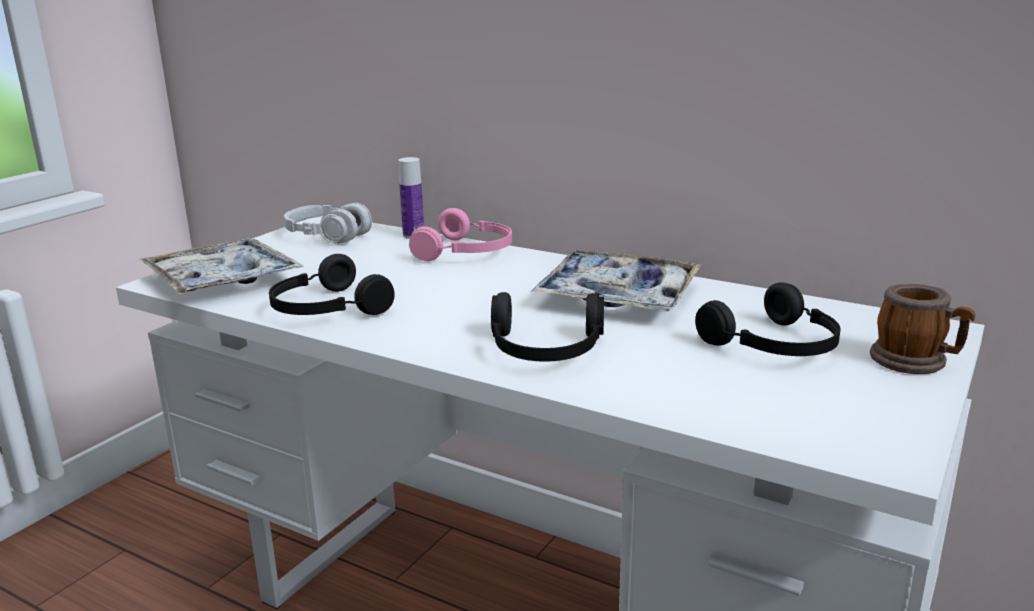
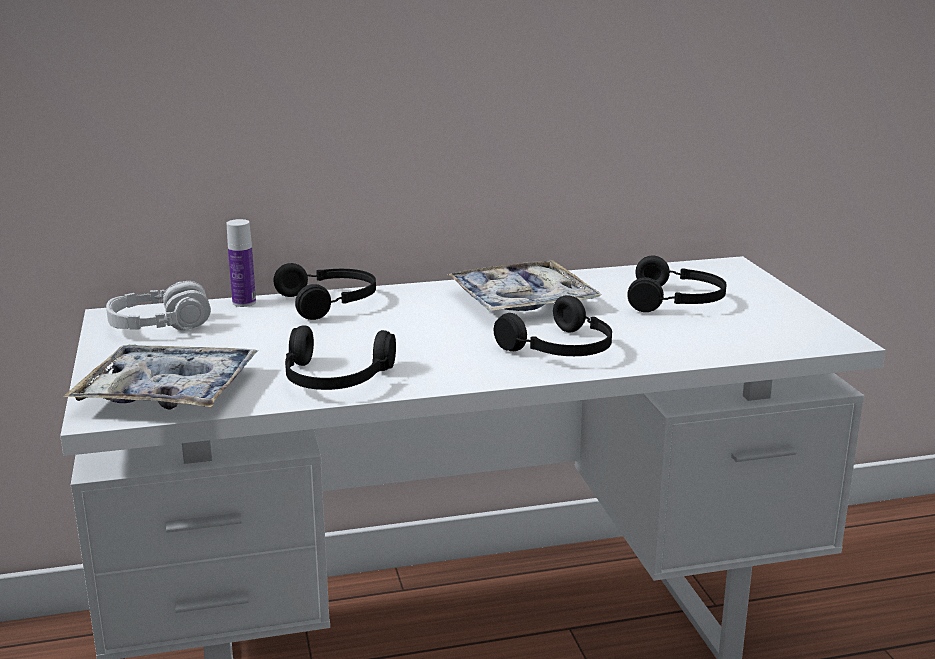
camera: 45 degrees left, 0 degrees up
(467, 252) = (330, 302): pink headphones -> black headphones
(916, 361) = (755, 287): mug -> none

